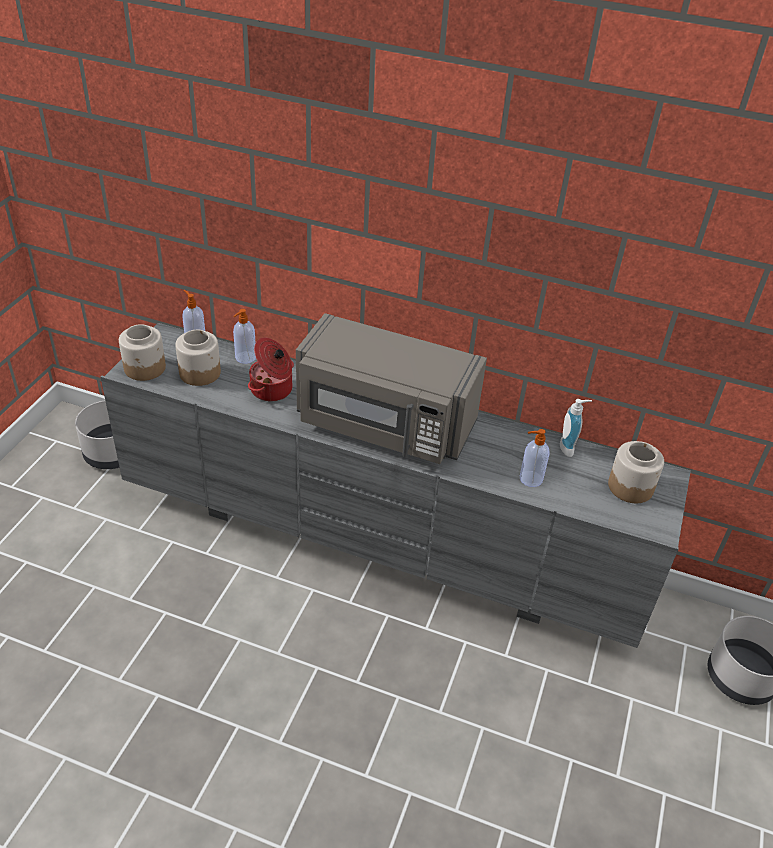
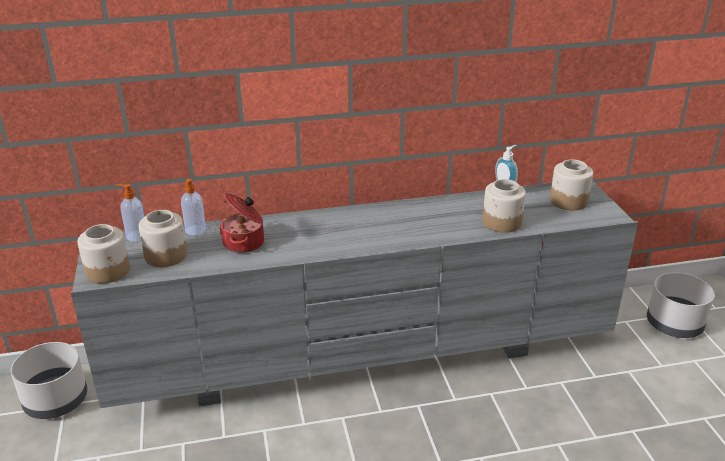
camera: 30 degrees left, 10 degrees down
(384, 424) = (362, 231): grey microwave -> none
(530, 479) = (502, 222): soap dispenser -> jar

